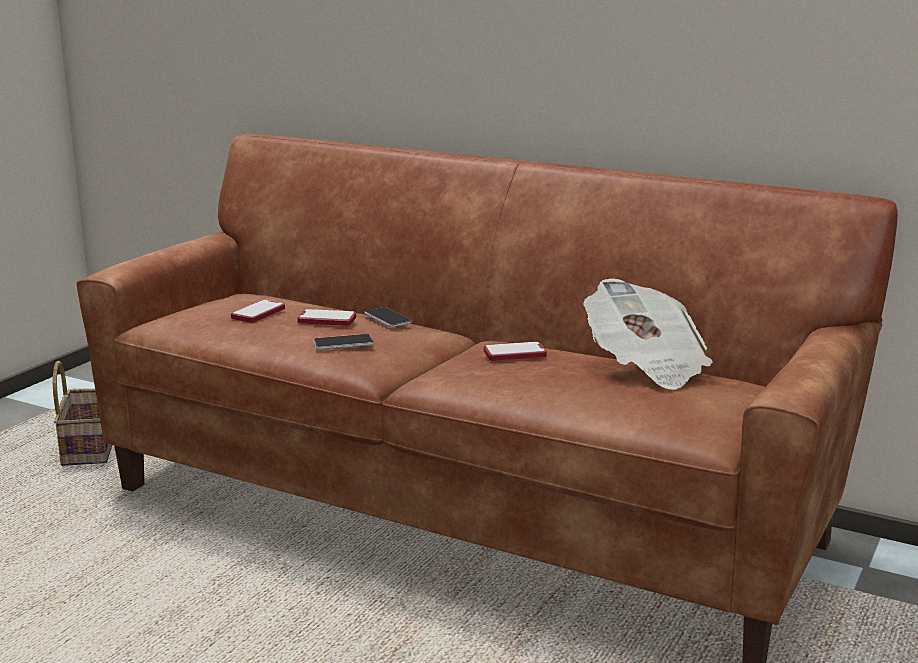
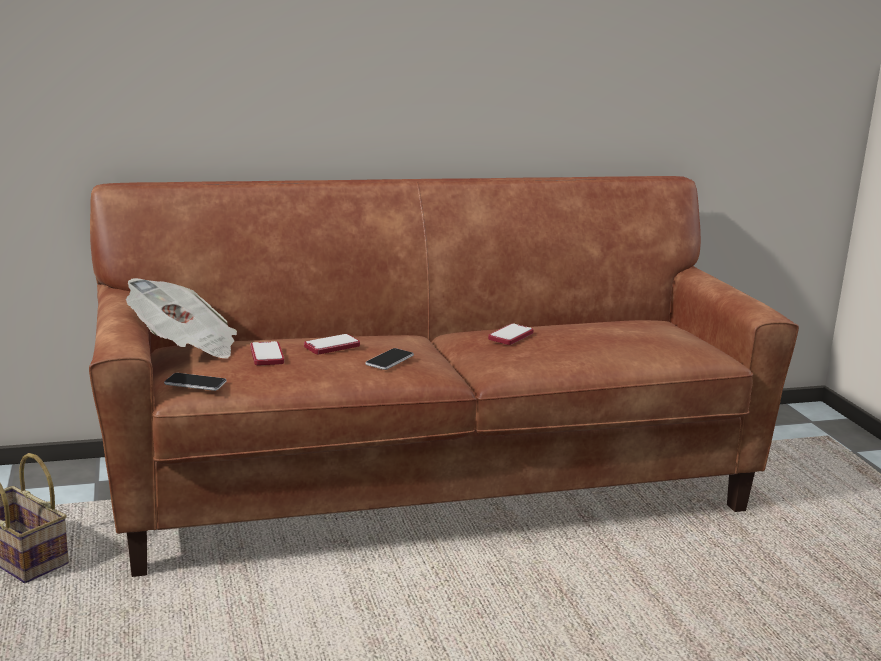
camera: 45 degrees left, 0 degrees up
(387, 318) = (362, 334): phone -> phone (195, 383)
(646, 366) = (603, 322): newspaper -> newspaper (185, 346)

